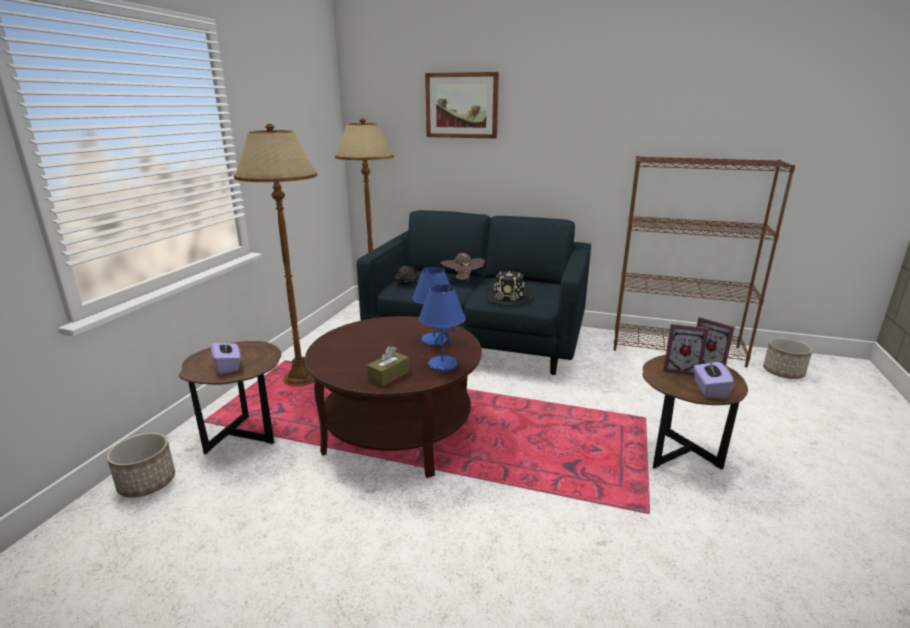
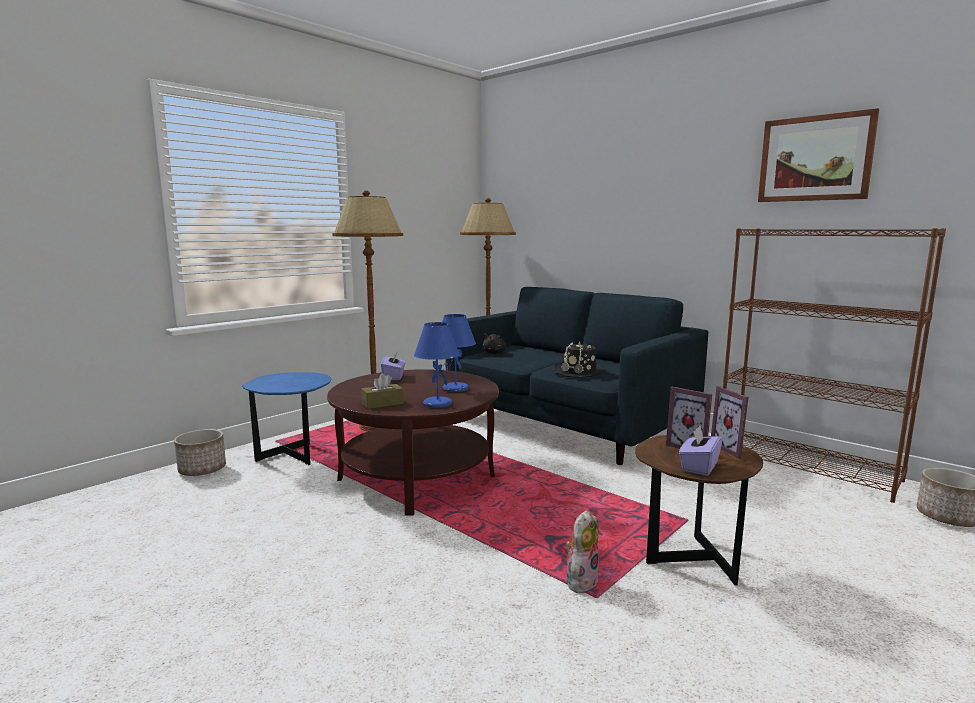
camera: 25 degrees right, 10 degrees down
(228, 366) = (280, 384): purple tissue box -> purple tissue box (394, 377)
(245, 437) = (294, 457): brown side table -> blue side table
(461, 105) = (581, 184): picture -> picture (815, 158)
(462, 279) = (553, 355): brown hat -> none
(624, 501) = (581, 581): none -> plush toy

